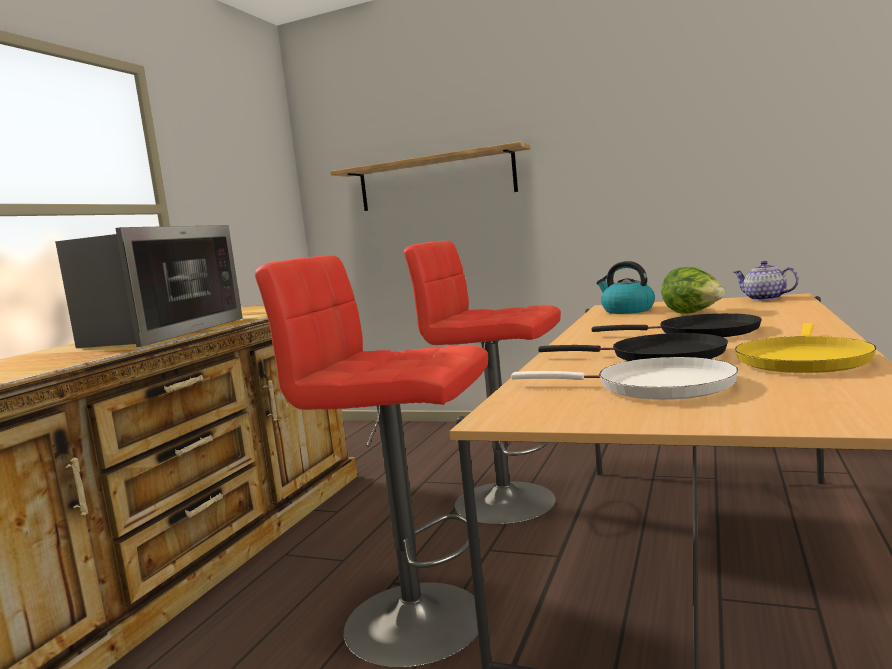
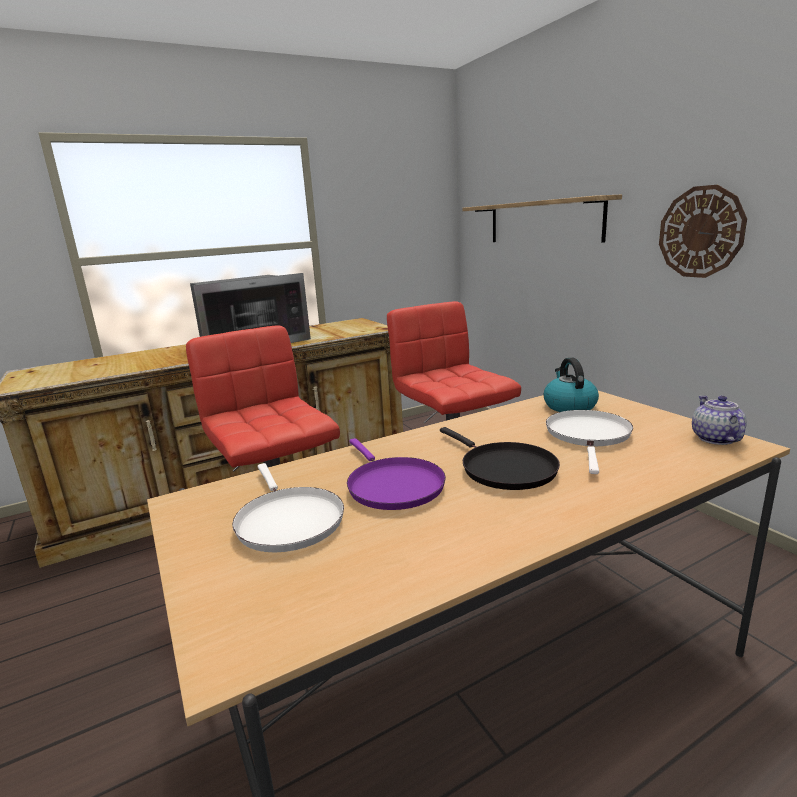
camera: 40 degrees right, 10 degrees up
(616, 170) = (700, 232): none -> wall clock
(659, 356) = (392, 486): black frying pan -> purple frying pan
(694, 314) = (588, 436): lettuce -> white frying pan
(802, 360) = (424, 550): yellow frying pan -> none

